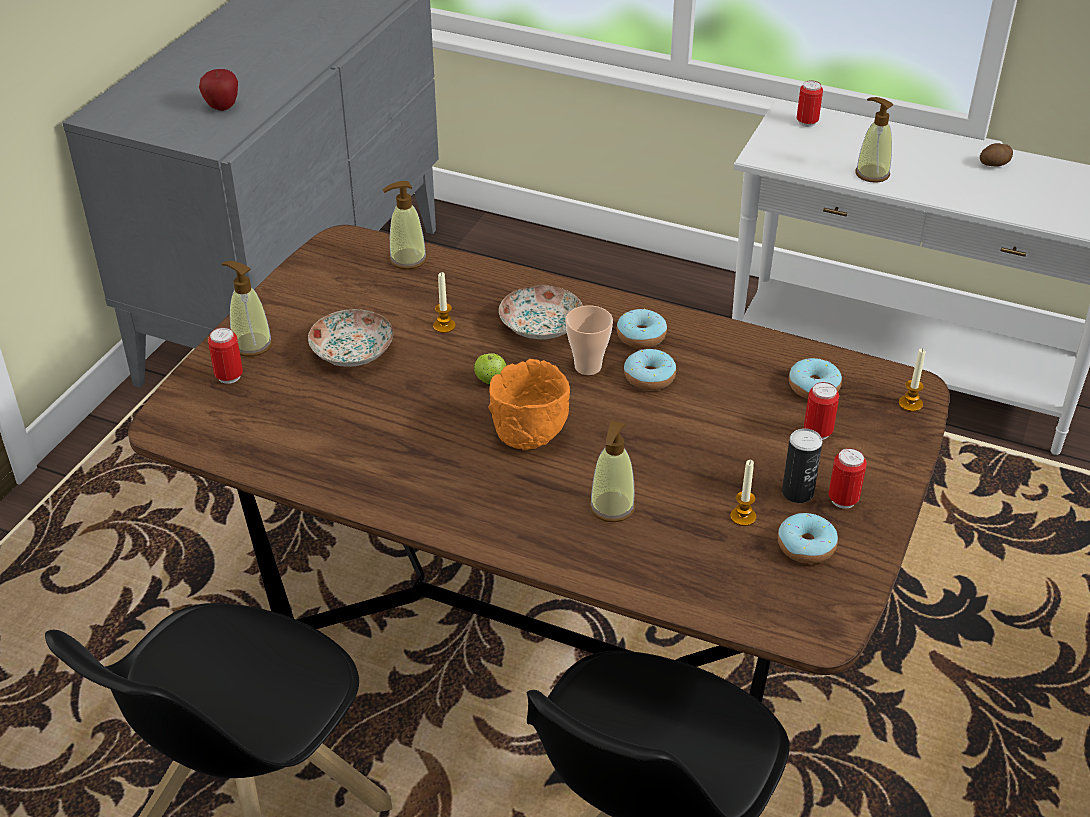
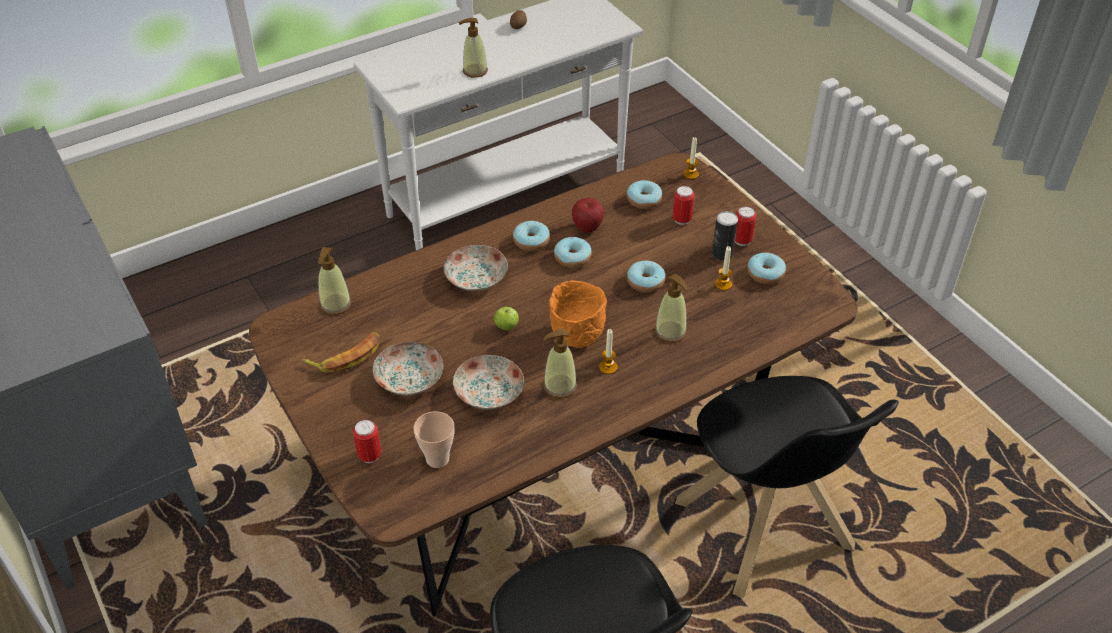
camera: 55 degrees left, 5 degrees up
(222, 107) = (64, 304): apple -> apple (587, 228)
(251, 344) = (345, 428): soap dispenser -> soap dispenser (559, 386)
(344, 299) = (346, 356): none -> banana
(381, 412) = (488, 393): none -> plate
(444, 326) = (429, 321): candle -> candle (608, 367)
(588, 367) = (536, 278): cup -> cup (437, 459)
(674, 450) = (645, 282): none -> donut
(807, 122) = (394, 64): can -> none

